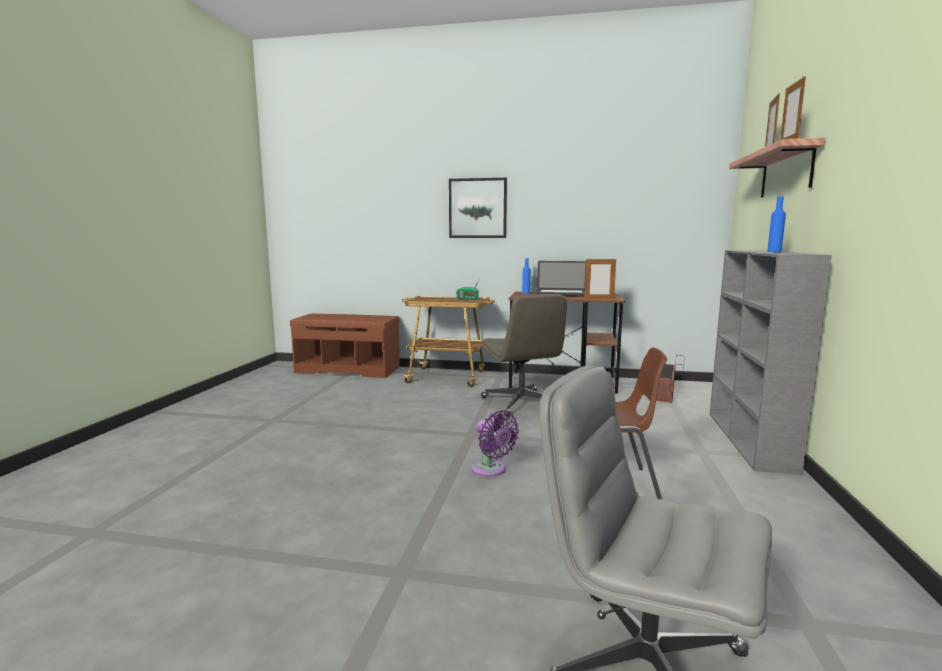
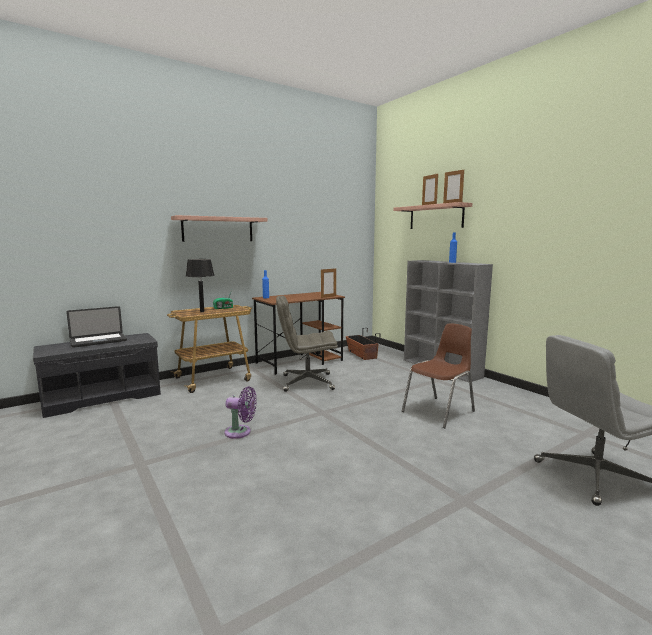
camera: 45 degrees left, 0 degrees up
(349, 369) = (103, 397): brown bench -> grey bench
(438, 299) = (202, 311): none -> black table lamp
(478, 208) = (218, 229): picture -> shelf
(491, 470) = (380, 428): purple fan -> purple fan (240, 432)
(522, 403) = (307, 382): grey office chair -> grey office chair turned 150 degrees clockwise
(561, 294) = (293, 296): laptop -> laptop (98, 341)

